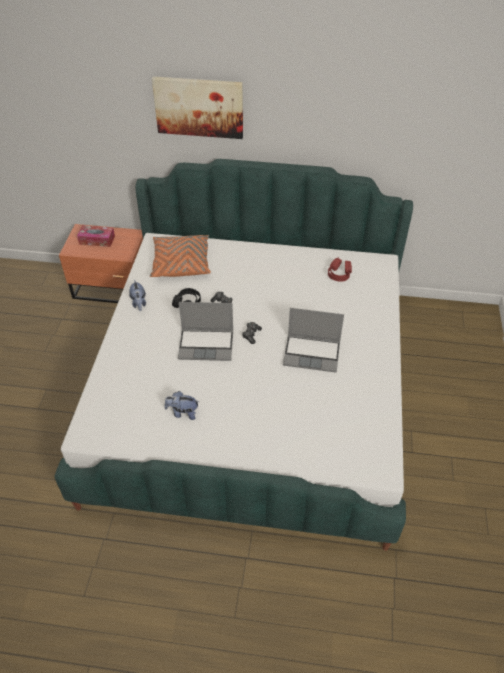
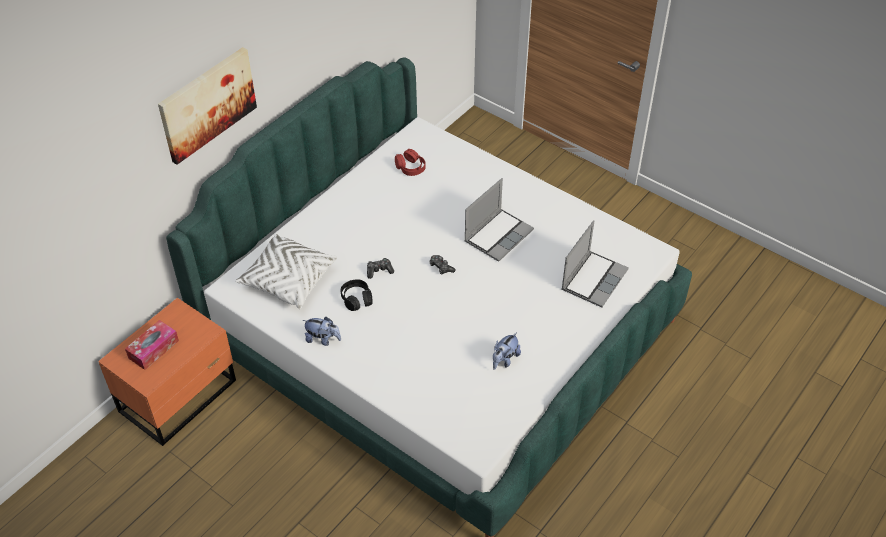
camera: 60 degrees left, 0 degrees up
(181, 263) = (288, 279): orange pillow -> white pillow
(207, 345) = (429, 306): laptop -> laptop (594, 279)

